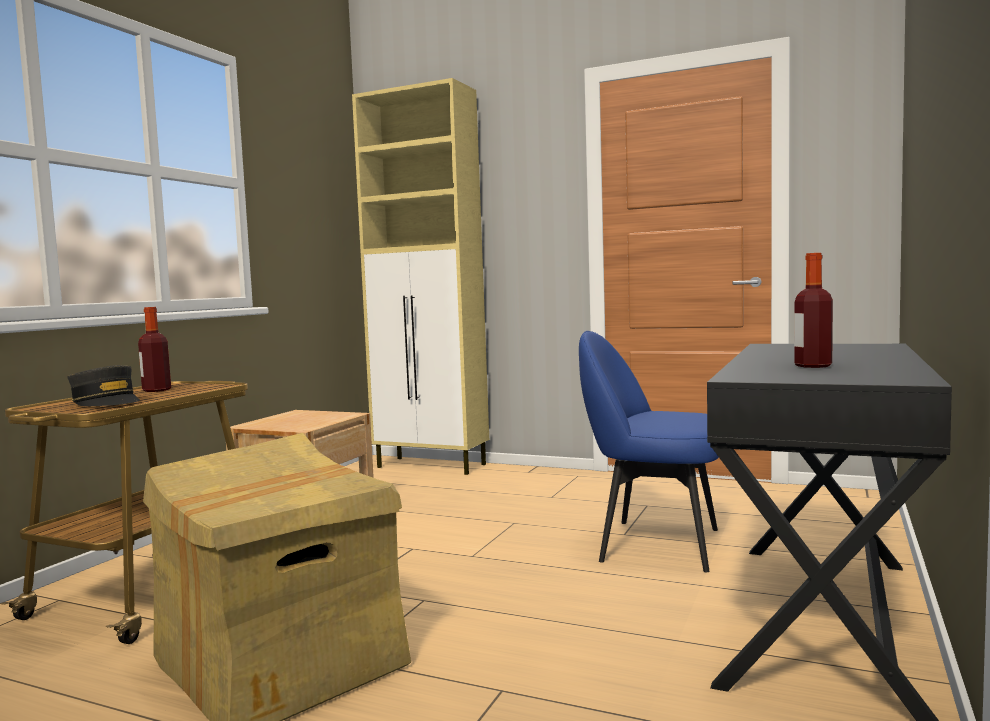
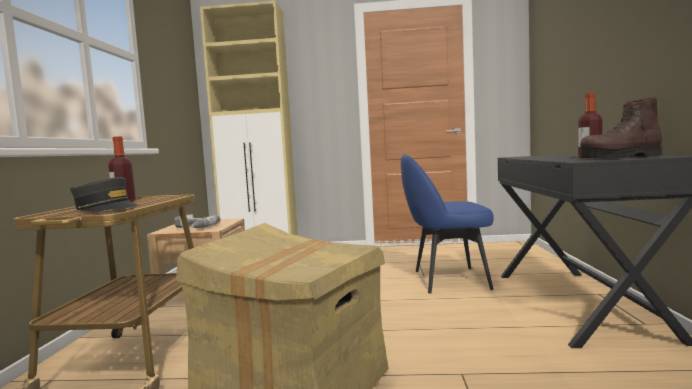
camera: 20 degrees left, 0 degrees up
(287, 423) = (193, 227): none -> power drill
(827, 375) = (620, 157): none -> brown boot

